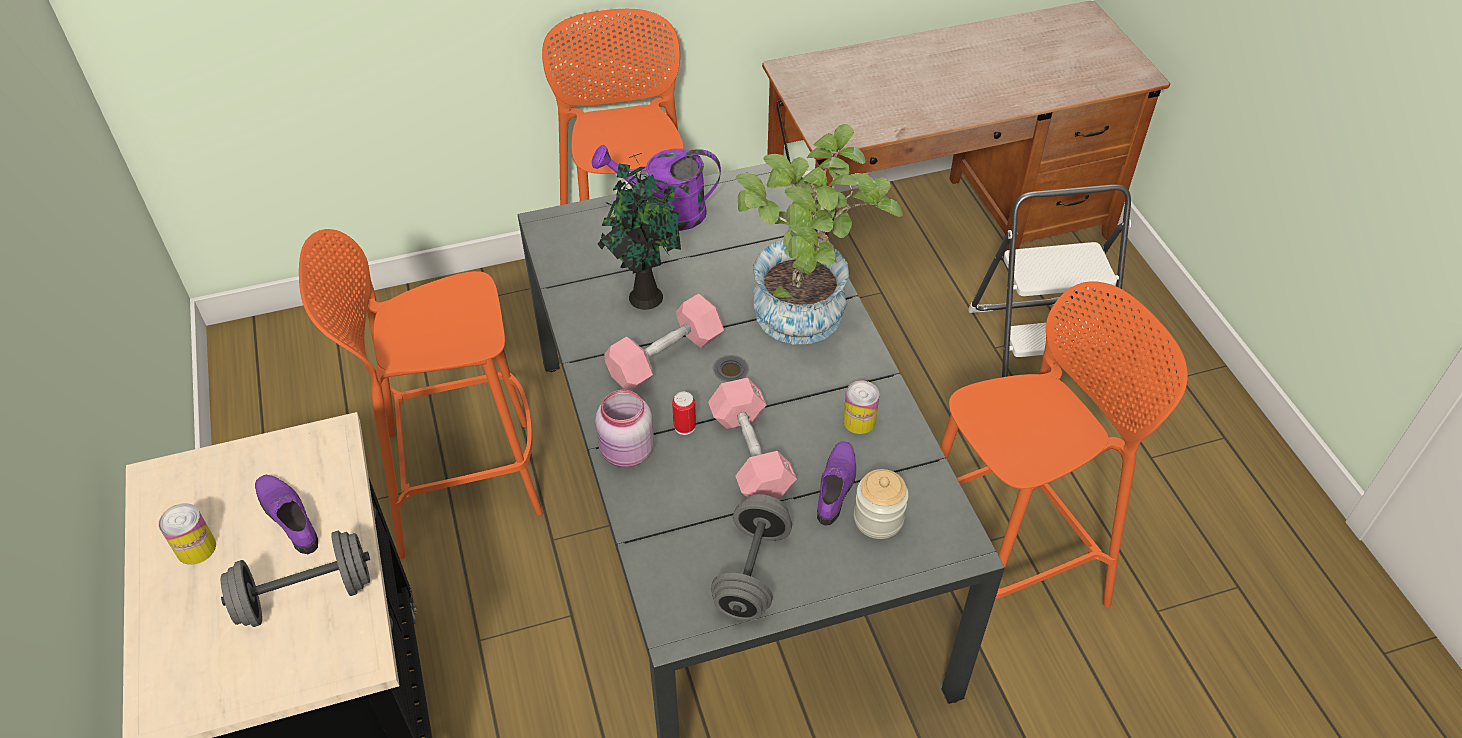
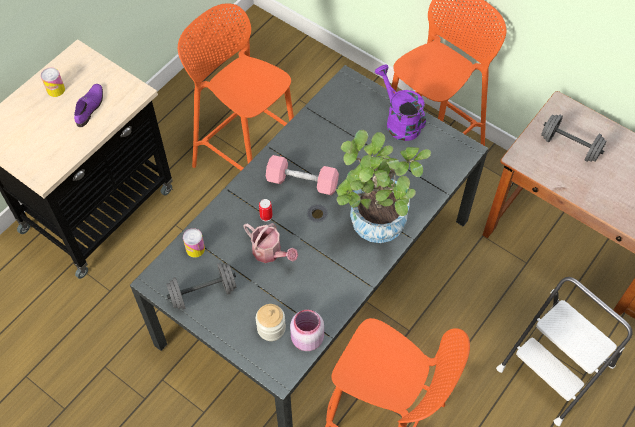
camera: 55 degrees right, 10 degrees up
(305, 595) = (58, 139): grey dumbbell -> grey dumbbell (569, 146)
(626, 453) = (233, 203): pink jar -> pink jar (306, 339)
(644, 295) = (335, 148): potted plant -> none
(751, 454) = (270, 253): pink dumbbell -> watering can
(837, 486) = (278, 299): purple shoe -> none
(859, 421) = (326, 287): can -> can (195, 249)

